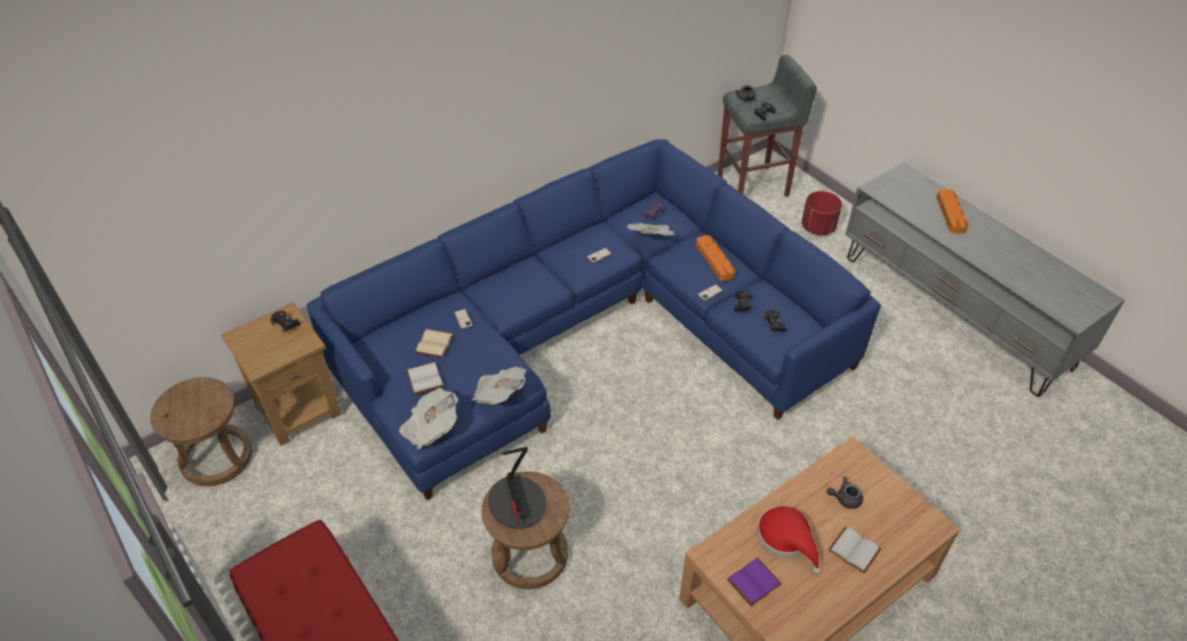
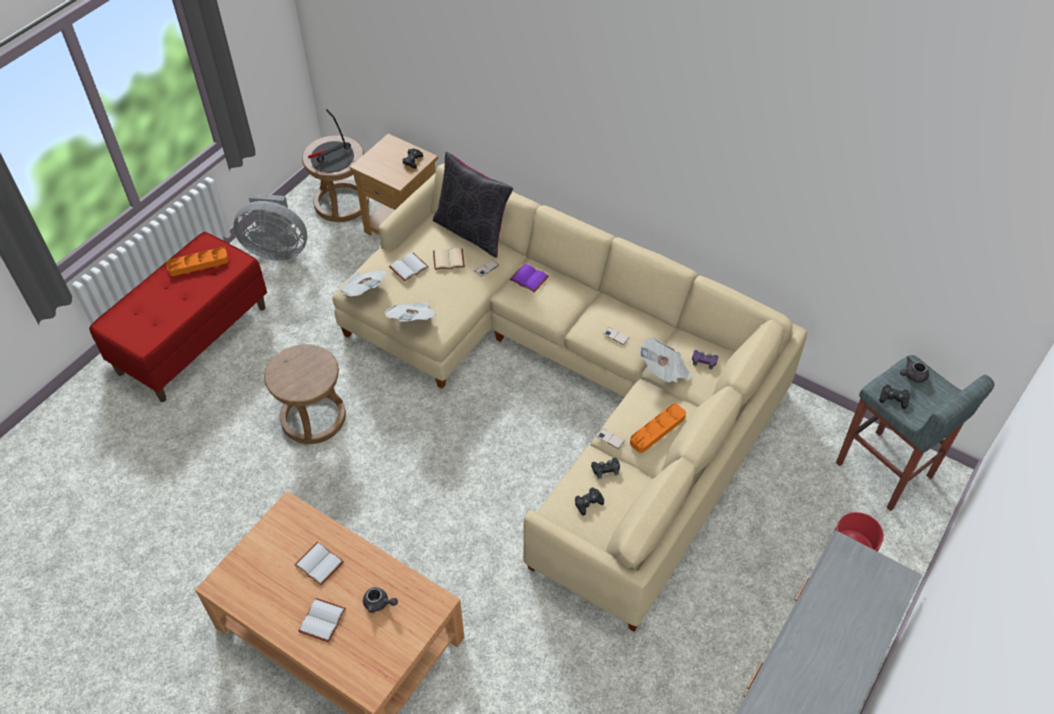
camera: 70 degrees right, 5 degrees up
(246, 541) = (277, 250): none -> grey fan
(404, 317) = (472, 232): none -> black pillow
(517, 503) = (302, 366): table lamp -> table lamp (332, 158)
(587, 333) = (571, 383): blue sofa -> beige sofa
(754, 584) = (268, 547): purple book -> purple book (528, 279)
(787, 538) = (320, 563): red hat -> white book
(844, 498) = (379, 603): grey teapot -> grey teapot turned 135 degrees clockwise
(950, 213) = (843, 641): orange tray -> orange tray (198, 264)

